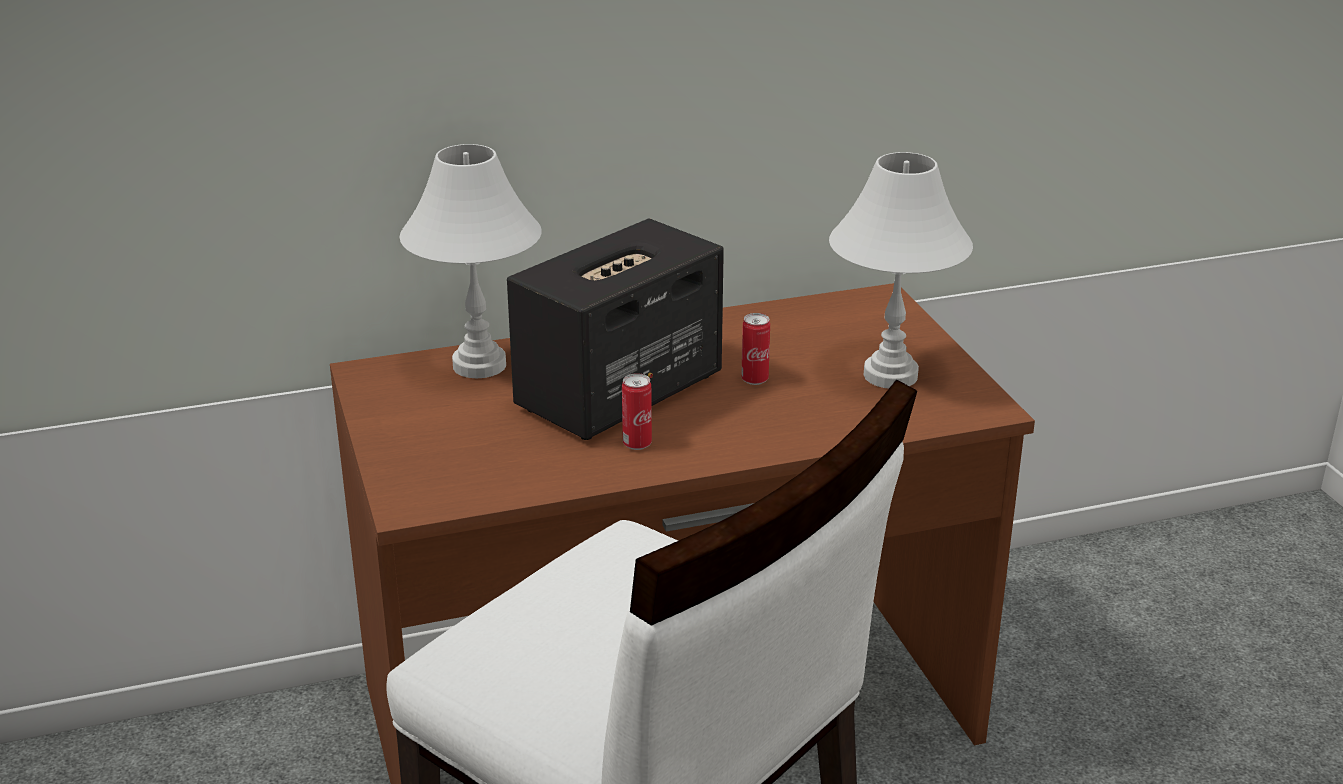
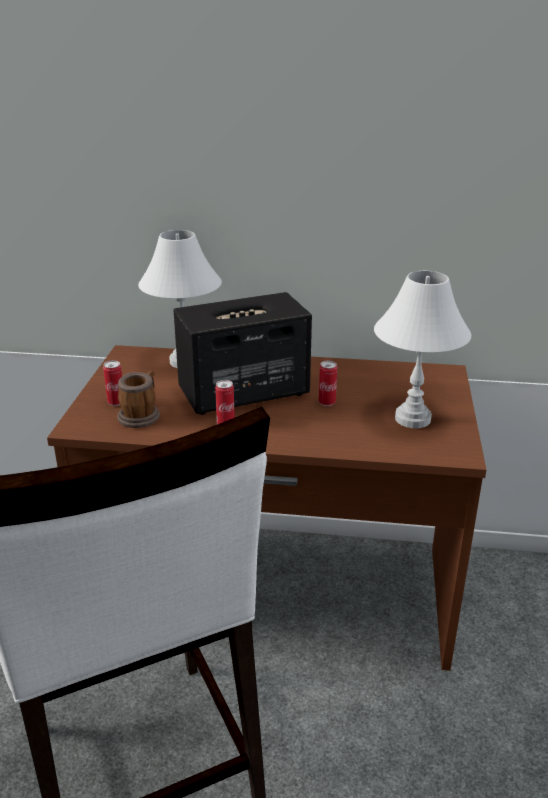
camera: 25 degrees right, 0 degrees up
(434, 453) = (116, 402): none -> can
(495, 462) = (141, 415): none -> mug

